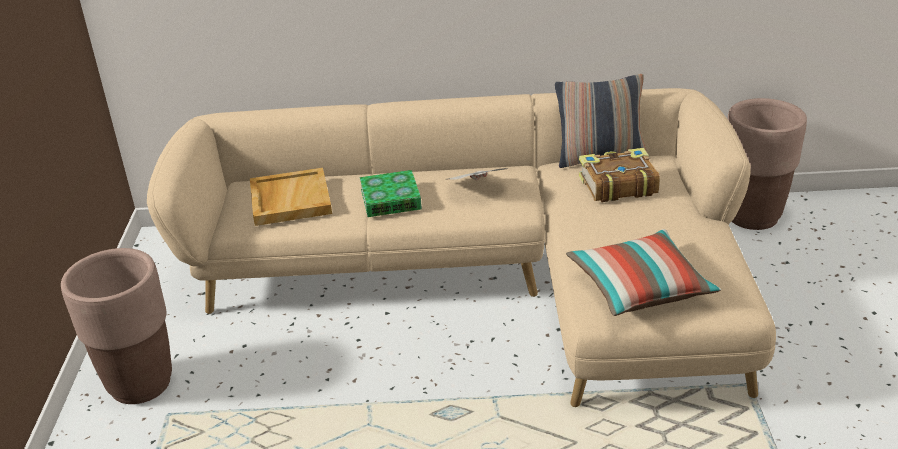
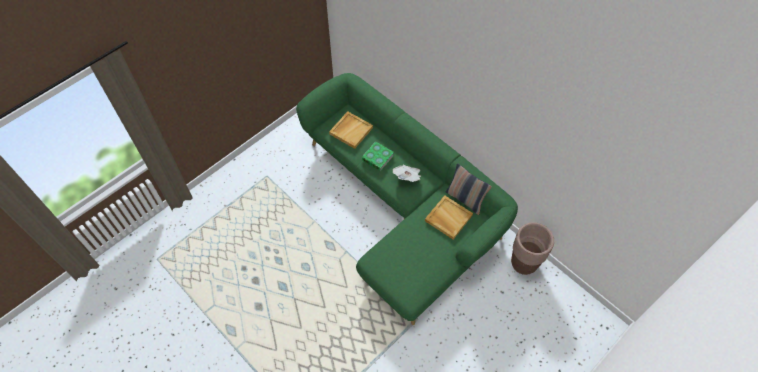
camera: 45 degrees right, 25 degrees up
(140, 384) = (271, 157): brown planter -> none
(491, 277) = (404, 206): beige sofa -> green sofa
(617, 185) = (448, 218): book -> beige tray
(640, 288) = (392, 264): pillow -> none

